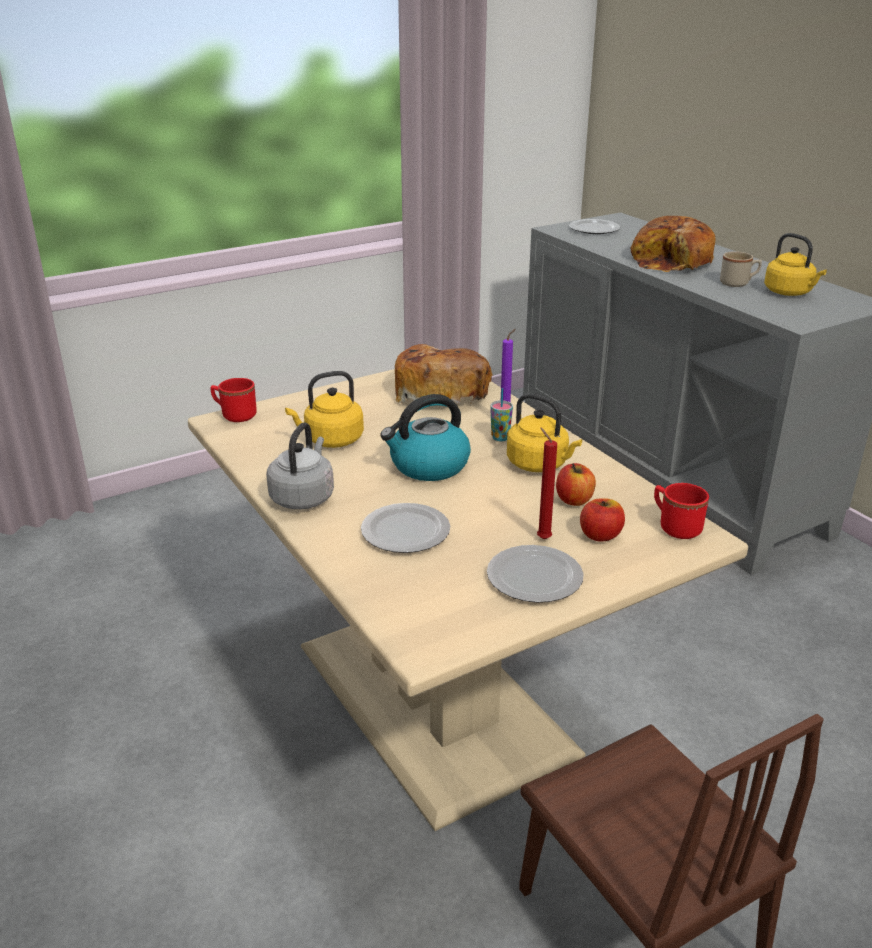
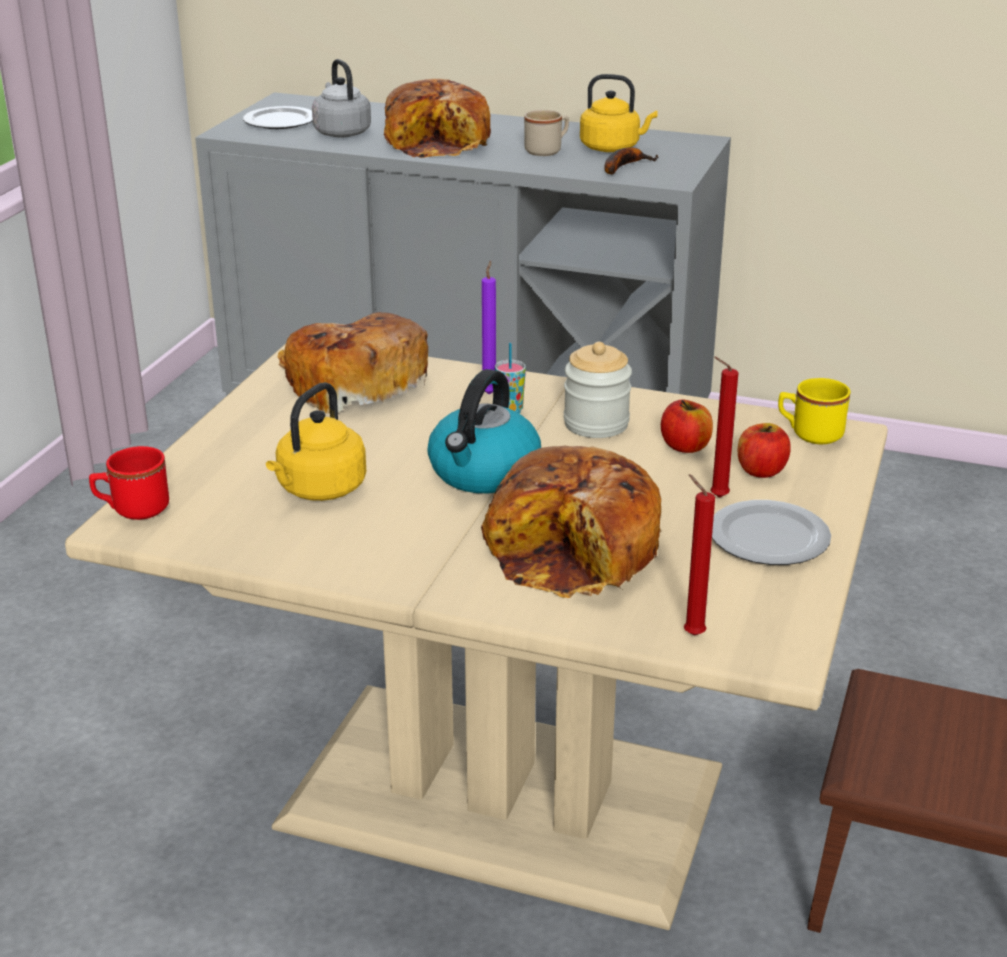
camera: 40 degrees left, 0 degrees up
(303, 497) = (400, 567): grey kettle -> grey kettle (341, 132)
(391, 608) = (691, 634): none -> red candle
(407, 531) = (576, 551): plate -> bread
(540, 464) = (596, 424): yellow kettle -> jar
(675, 526) = (809, 434): red mug -> yellow mug
(776, 306) = (624, 166): none -> banana

